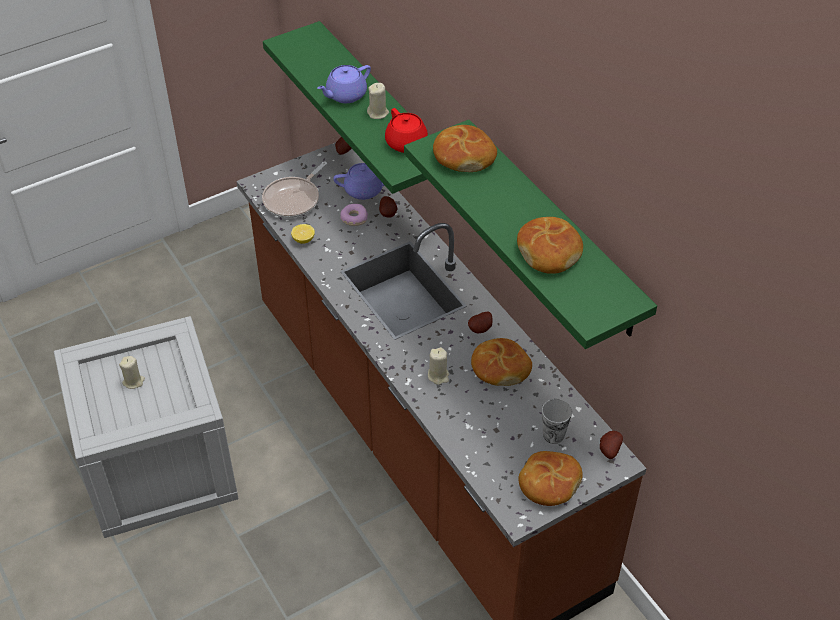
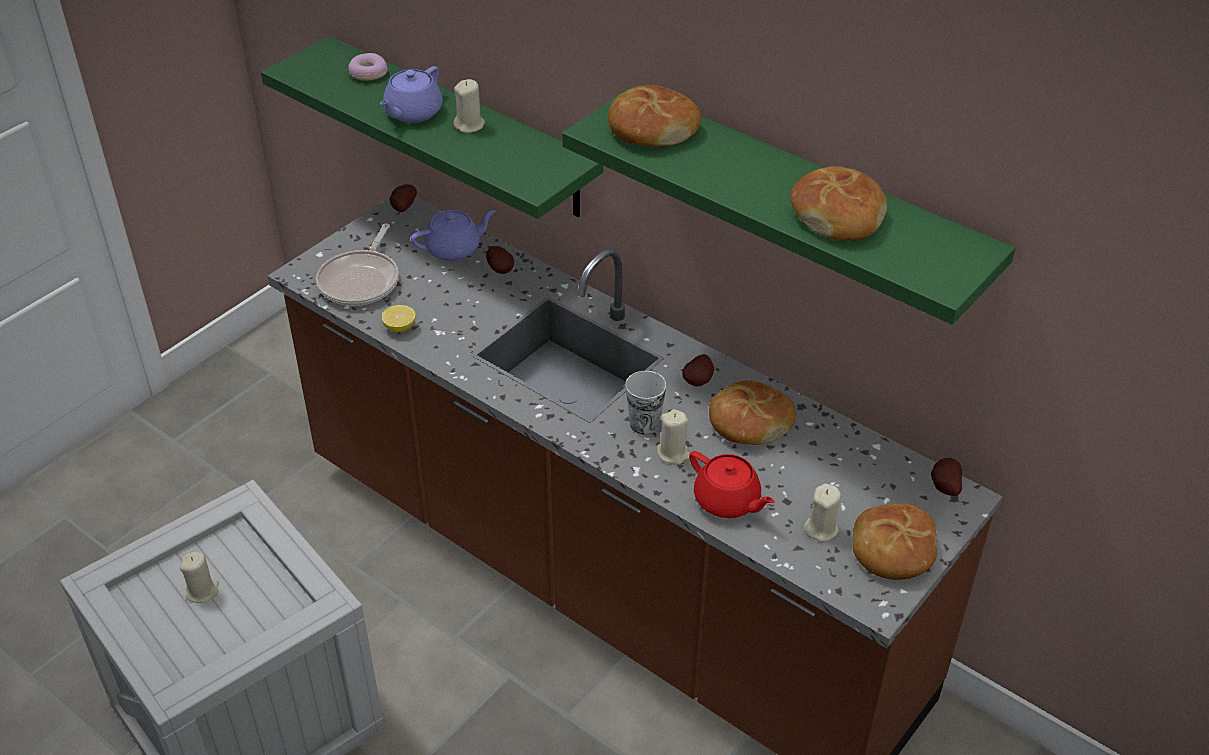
camera: 20 degrees left, 5 degrees down
(354, 218) = (457, 286): donut -> donut (368, 73)
(406, 144) = (529, 153): red teapot -> red teapot (727, 501)
(508, 455) = (820, 528): none -> beige candle
(553, 435) = (864, 487): cup -> cup (644, 424)

